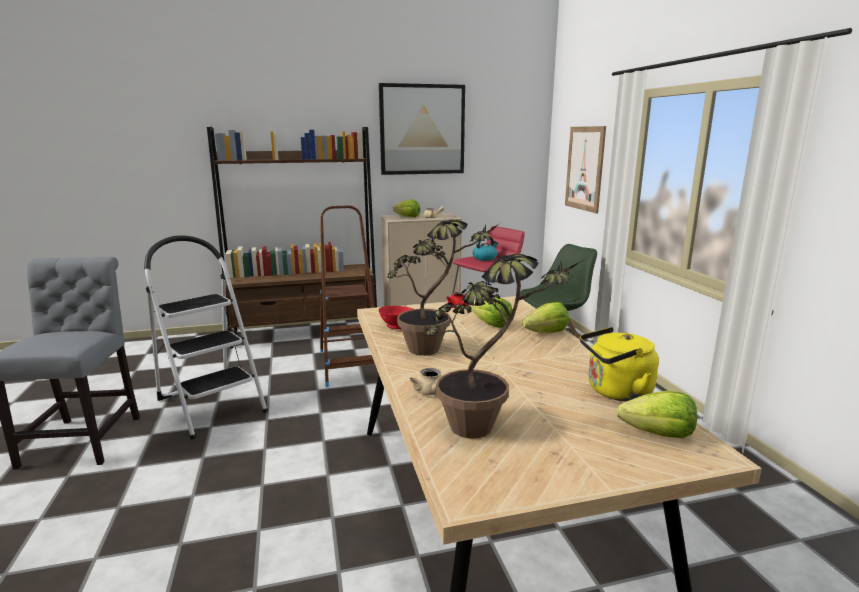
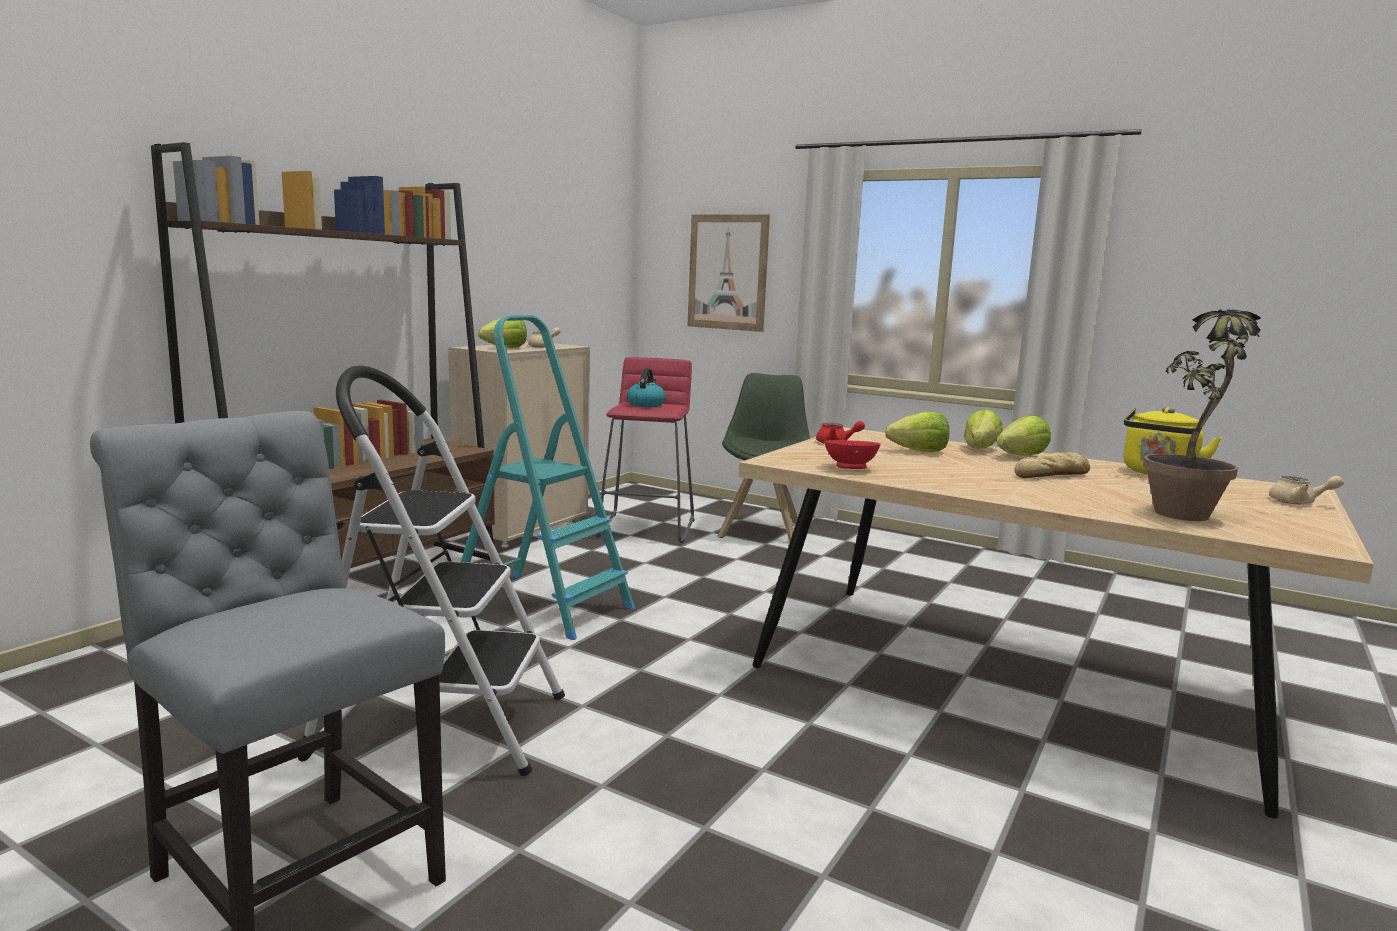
camera: 45 degrees left, 5 degrees down
(350, 364) = (543, 605): brown step ladder -> turquoise step ladder
(422, 130) = (499, 200): picture -> none
(431, 392) = (1078, 504): beige teapot -> beige teapot (1299, 502)
(436, 349) = (957, 477): potted plant -> none
(513, 366) = (1053, 474): none -> bread
(658, 434) = (1256, 488): lettuce -> lettuce (1021, 456)

